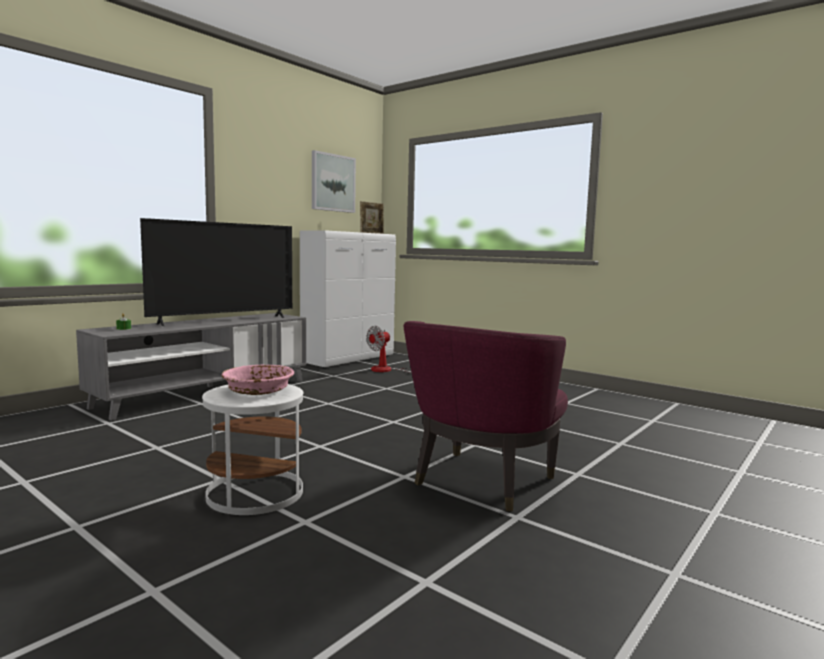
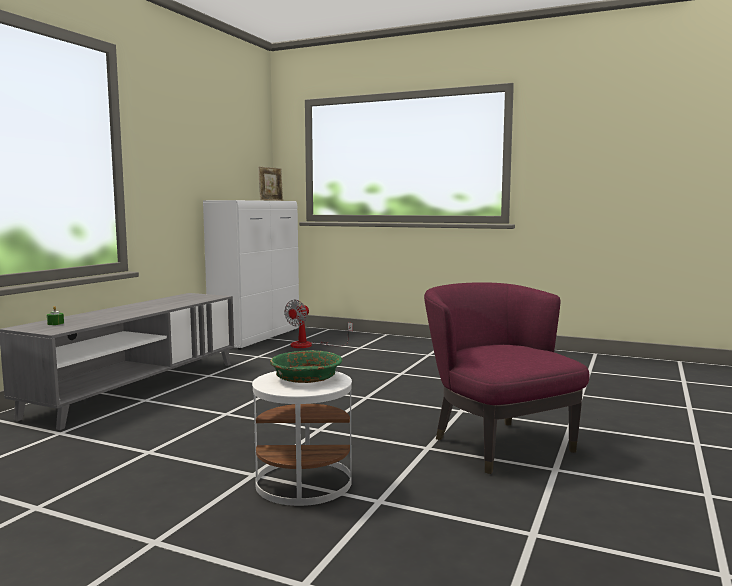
camera: 15 degrees left, 0 degrees up
(224, 320) = (151, 305): television -> none
(258, 391) = (305, 378): pink bowl -> green bowl
(332, 183) = (230, 147): picture -> none
(480, 482) = (498, 444): purple armchair -> purple armchair turned 135 degrees clockwise

